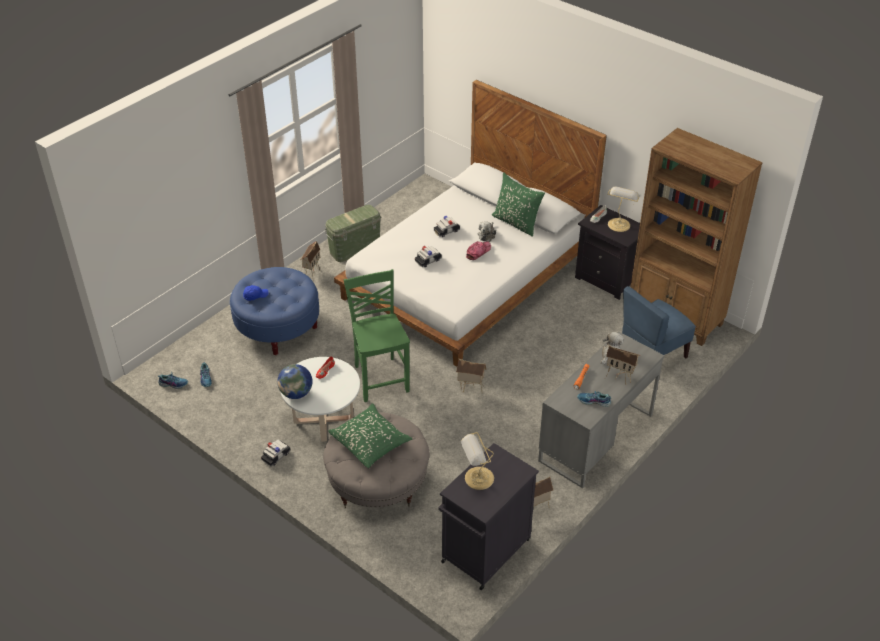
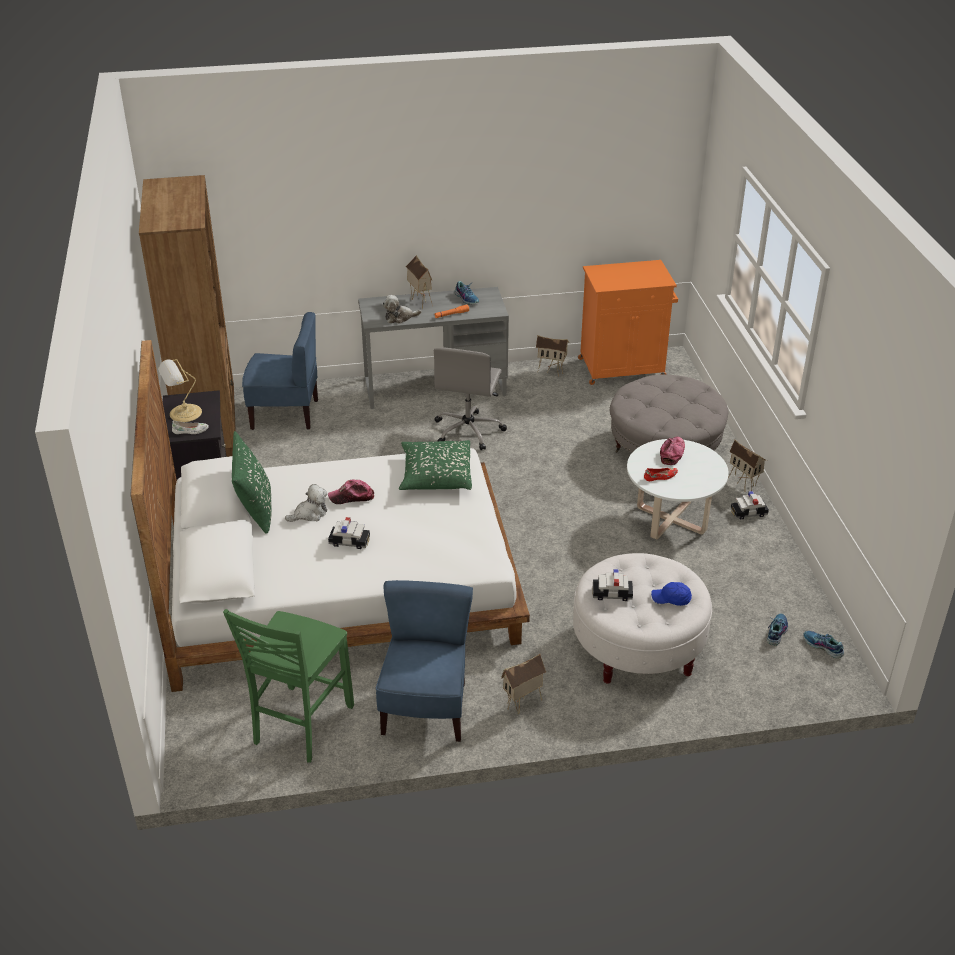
camera: 140 degrees left, 5 degrees down
(278, 328) = (637, 648): blue ottoman -> white ottoman
(296, 393) = (710, 470): globe -> none
(332, 394) = (672, 453): none -> cap
(354, 249) = (426, 709): green storage box -> blue chair
(370, 442) = (671, 406): green pillow -> green pillow (436, 475)
(380, 378) = (571, 528): green chair -> green chair (300, 725)
(428, 260) = (420, 518): toy car -> toy car (612, 593)
(470, 389) = (493, 472): toy house -> toy house (743, 483)
(477, 478) = (636, 280): table lamp -> none
(485, 552) = (623, 368): black cabinet -> orange cabinet
(524, 413) = (468, 430): none -> grey office chair

